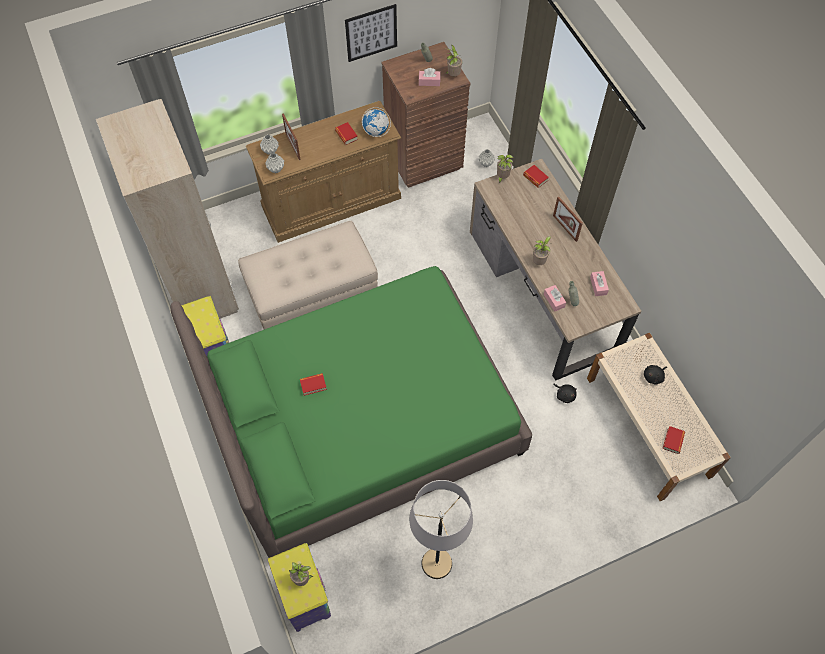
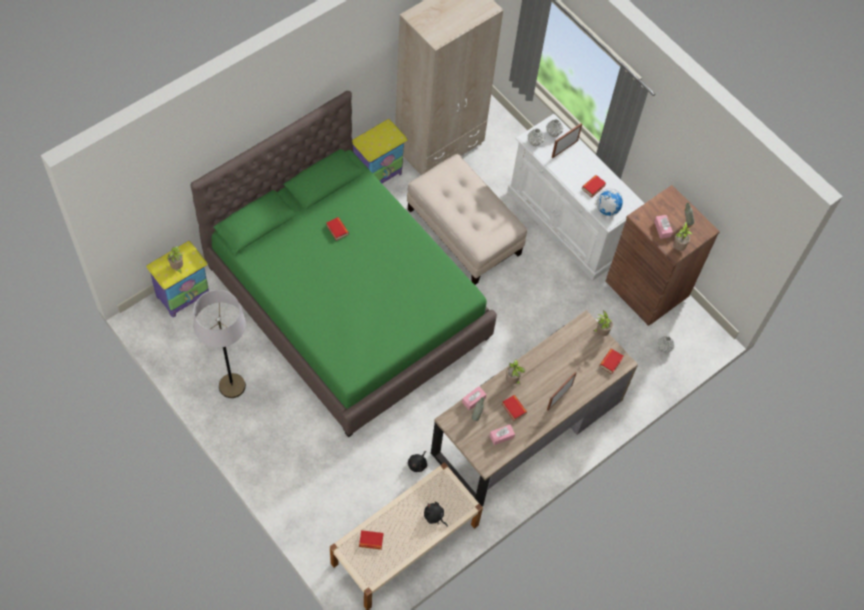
camera: 70 degrees right, 0 degrees up
(332, 202) = (567, 224): brown cabinet -> white cabinet
(371, 33) = (677, 156): picture -> none
(570, 268) = (514, 409): none -> book

